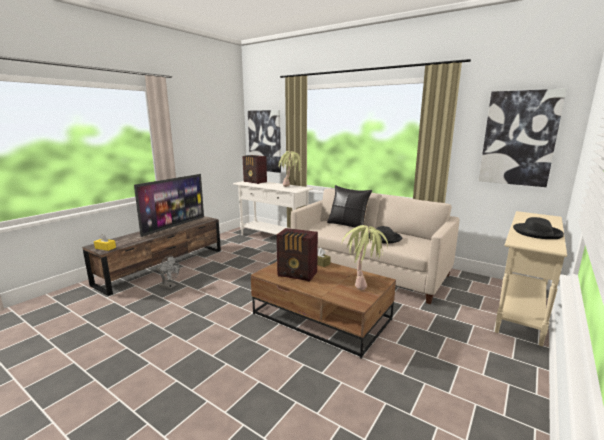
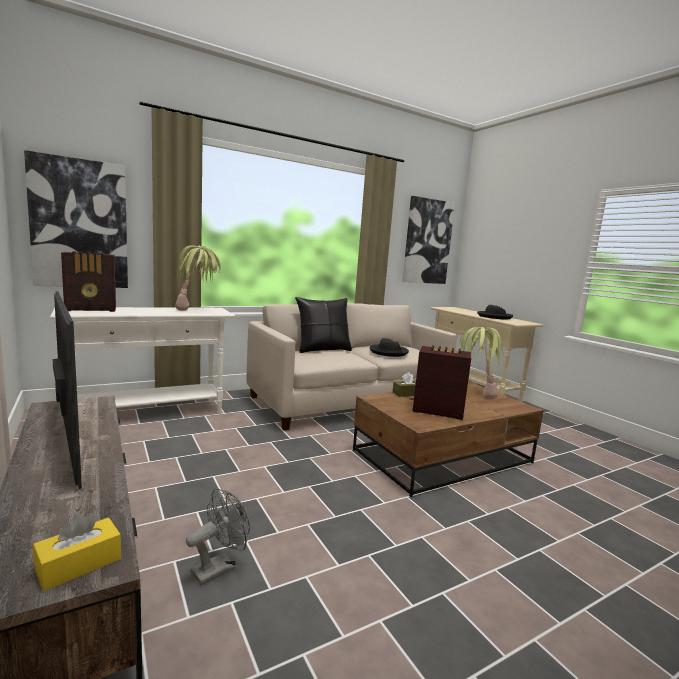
camera: 65 degrees left, 5 degrees down
(298, 275) = (437, 410): radio -> radio turned 120 degrees counterclockwise

